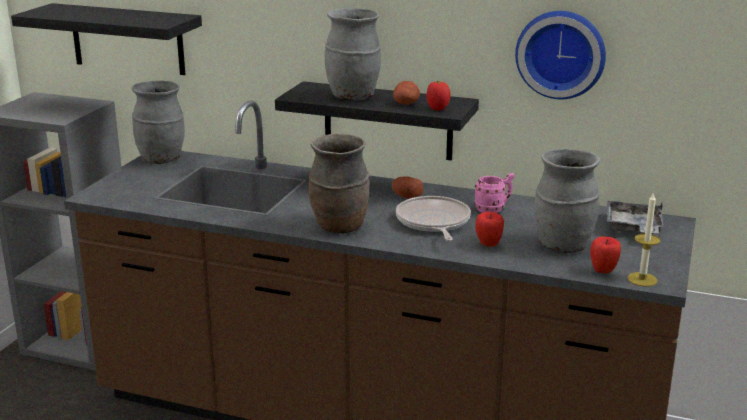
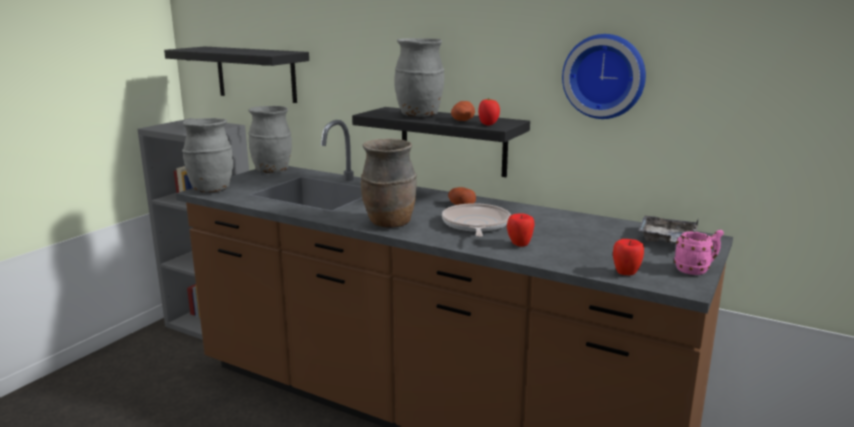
camera: 10 degrees right, 5 degrees down
(493, 209) = (536, 219): pink mug -> pink mug (696, 270)
(562, 245) = (591, 250): grey vase -> grey vase (211, 190)
(642, 279) = (665, 283): candle -> none

